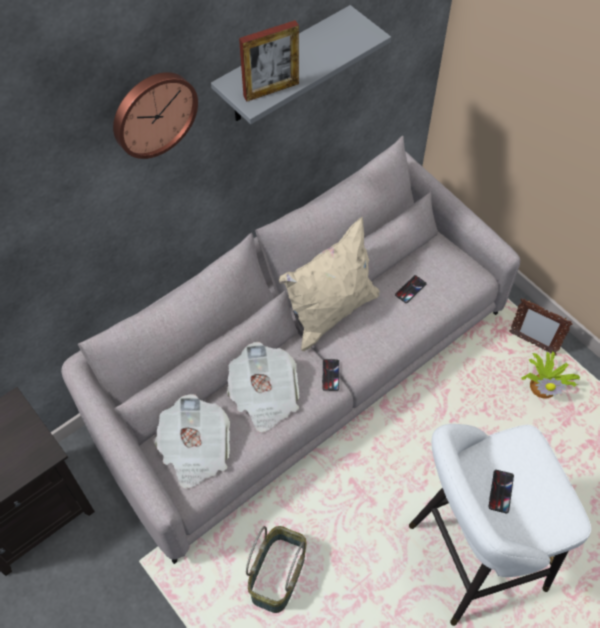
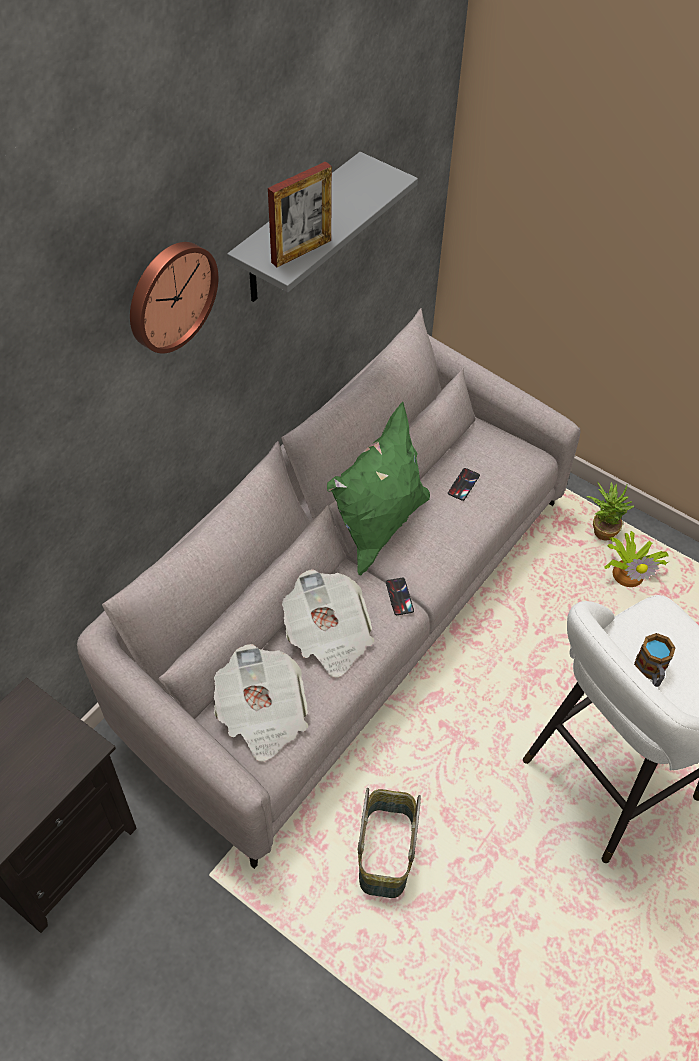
camera: 15 degrees left, 5 degrees down
(330, 312) = (378, 526): beige pillow -> green pillow
(501, 491) = (651, 672): phone -> mug
(531, 343) = (601, 530): picture frame -> potted plant

